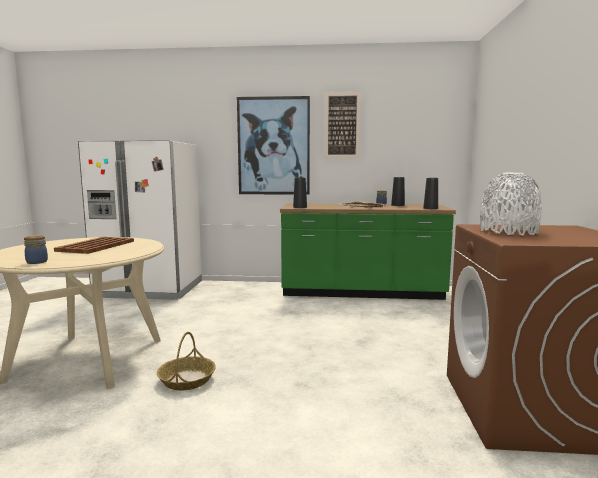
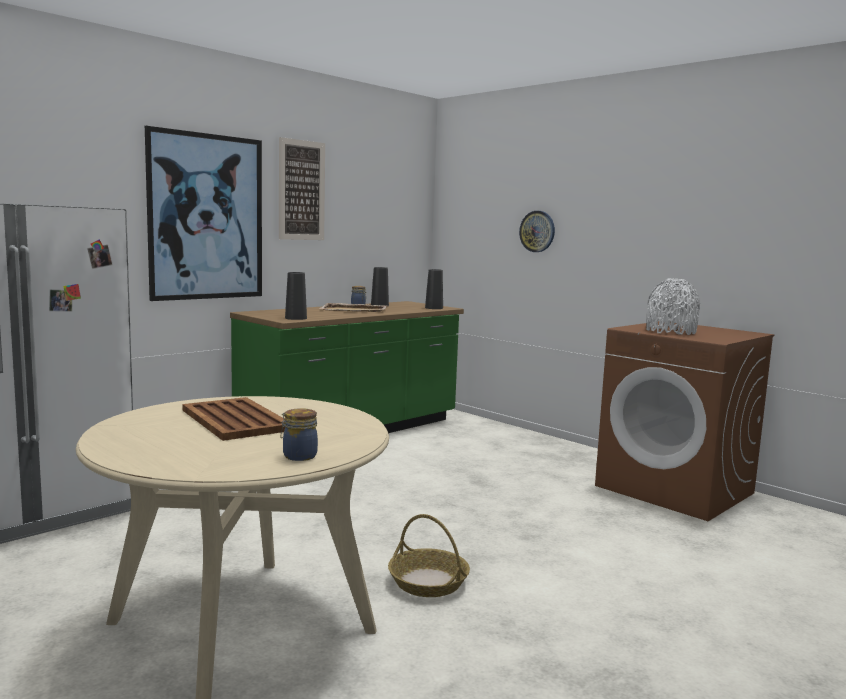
camera: 50 degrees left, 0 degrees up
(513, 140) = (537, 231): none -> wall clock

